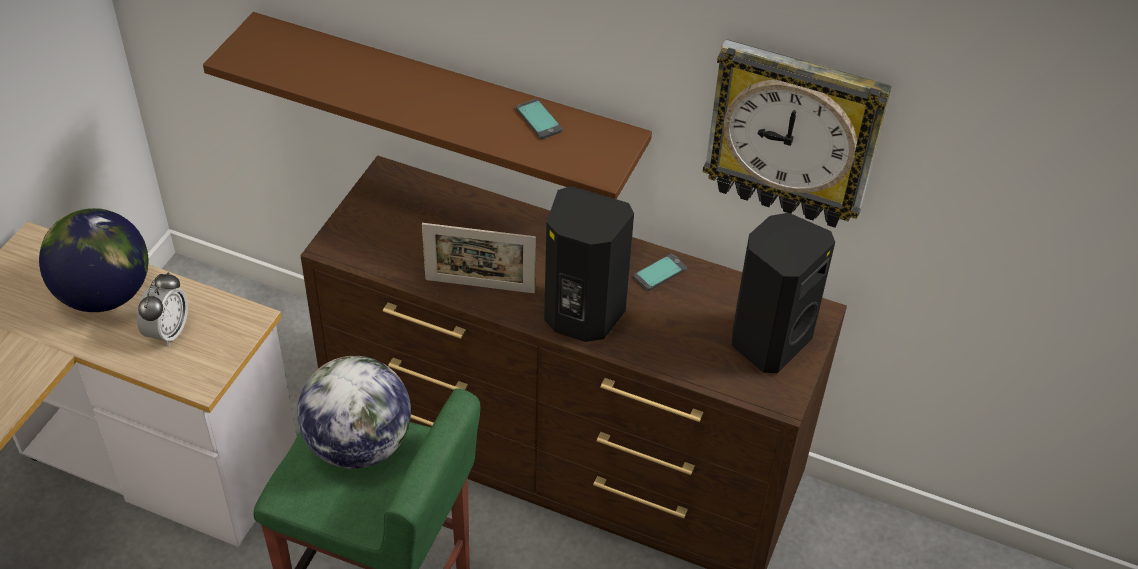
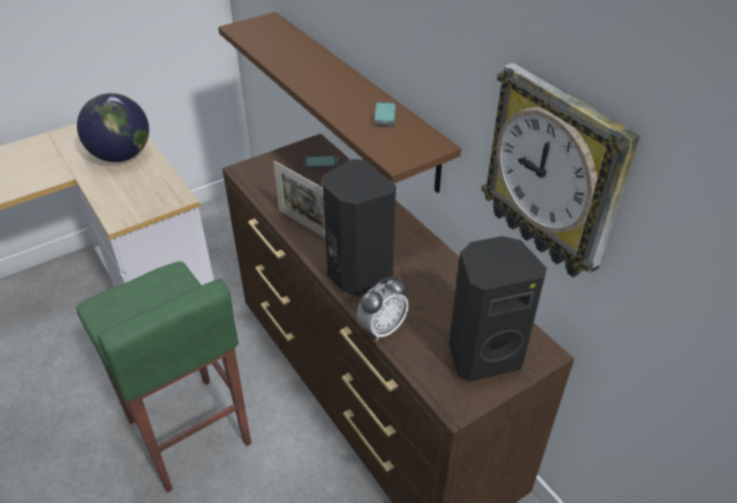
camera: 35 degrees right, 5 degrees down
(168, 332) = (130, 187): alarm clock -> alarm clock (382, 328)
(358, 445) = (166, 296): globe -> none
(659, 273) = (439, 271): phone -> phone (321, 163)

